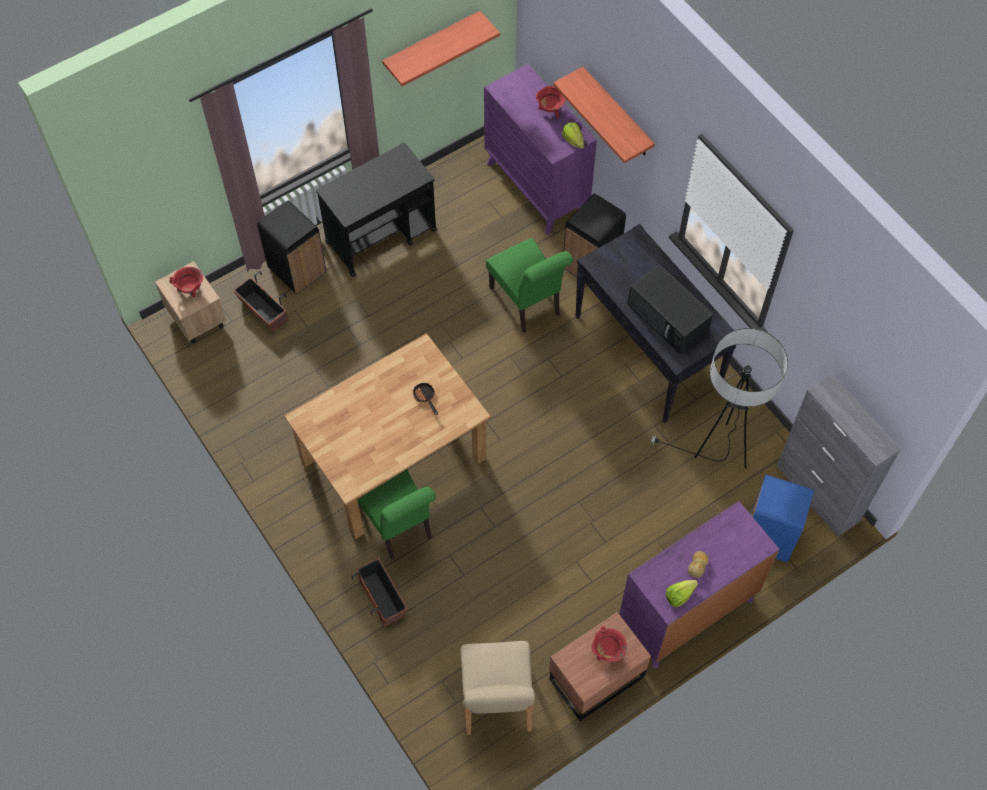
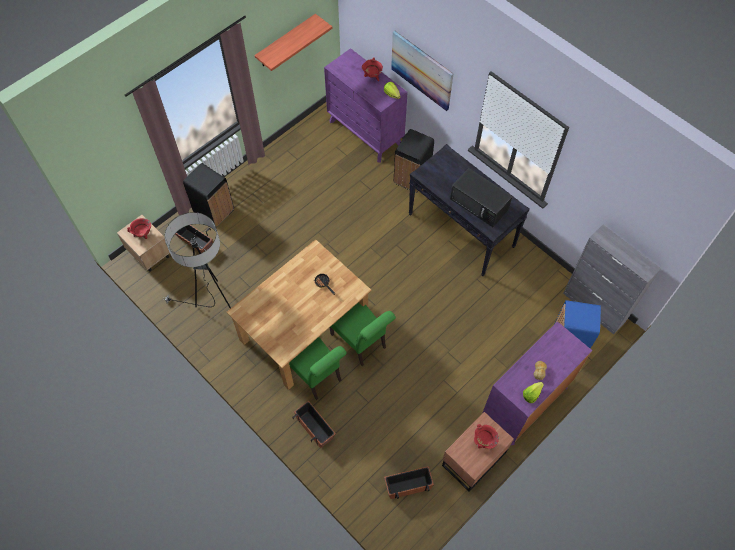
camera: 10 degrees left, 0 degrees up
(381, 236) = (267, 179): black cart -> none
(496, 698) = (408, 486): beige chair -> planter
(527, 304) = (375, 210): green chair -> green chair (361, 343)
(617, 114) = (422, 70): shelf -> picture
(718, 451) = (522, 289): floor lamp -> floor lamp (212, 300)

